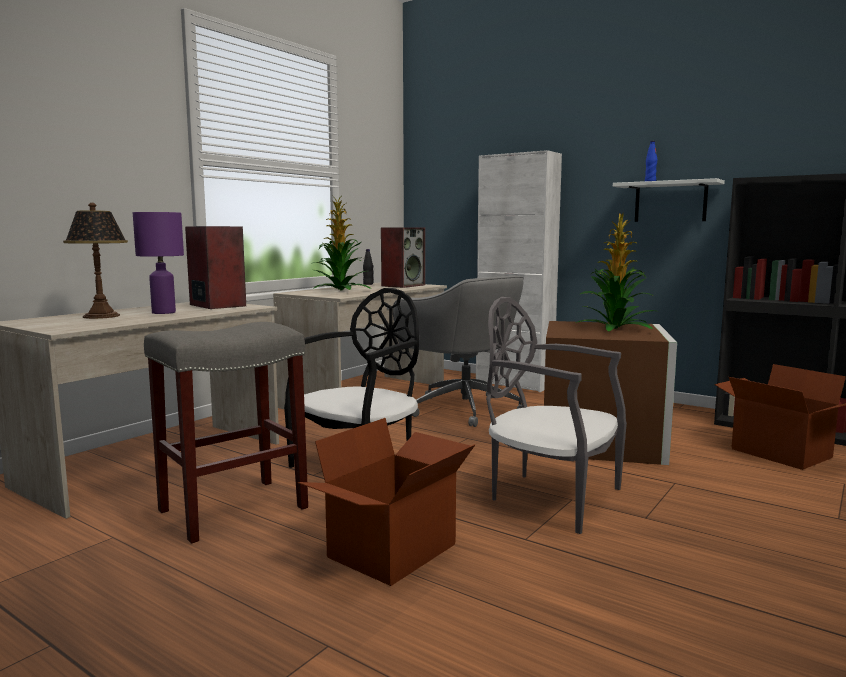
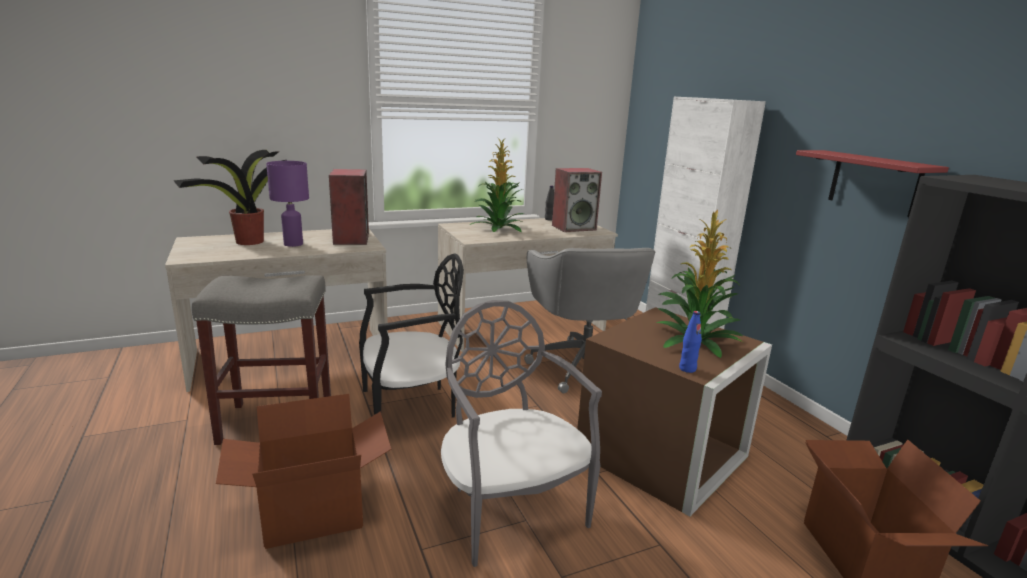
camera: 30 degrees right, 10 degrees up
(102, 316) = (248, 242): table lamp -> potted plant
(650, 182) = (848, 154): blue bottle -> blue bottle (687, 369)
(670, 202) = (874, 183): white shelf -> red shelf

